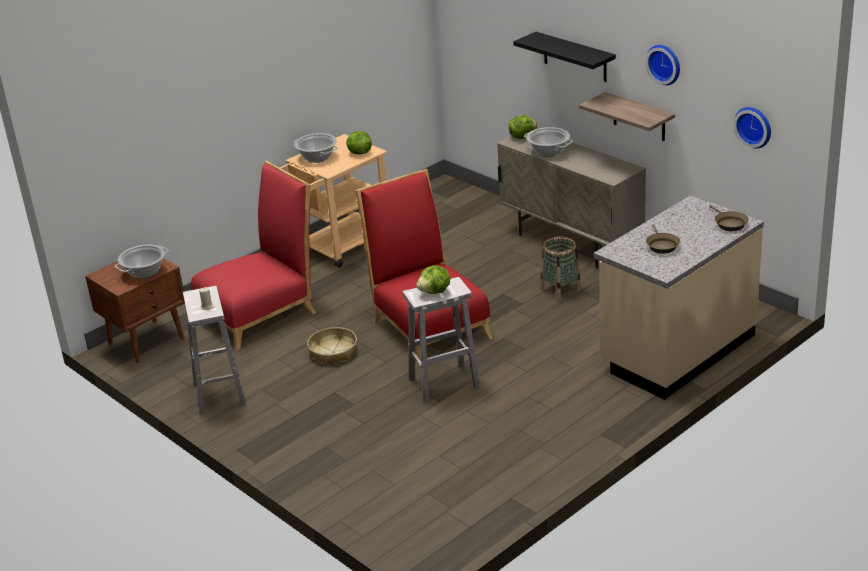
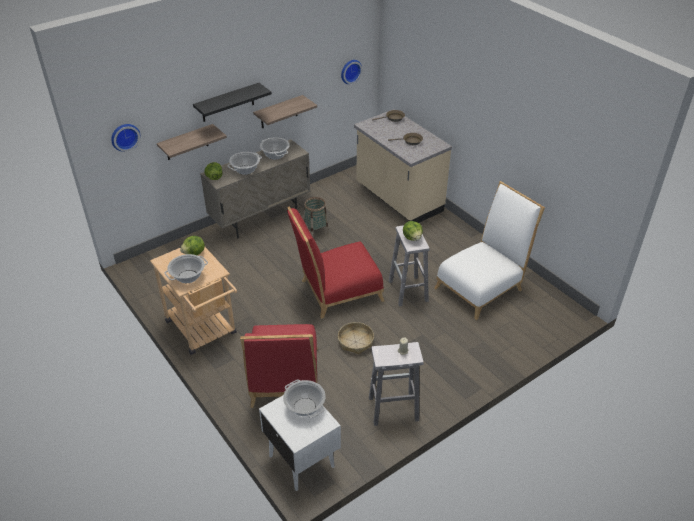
camera: 85 degrees left, 10 degrees up
(148, 341) = (301, 460): brown nightstand -> white nightstand
(261, 312) = (284, 381): red chair -> red chair turned 150 degrees counterclockwise
(471, 452) = (482, 286): none -> white chair
(525, 77) = (186, 143): none -> shelf
(595, 164) = (275, 155): none -> cooking pot
(665, 63) = (294, 67): wall clock -> wall clock (124, 136)

